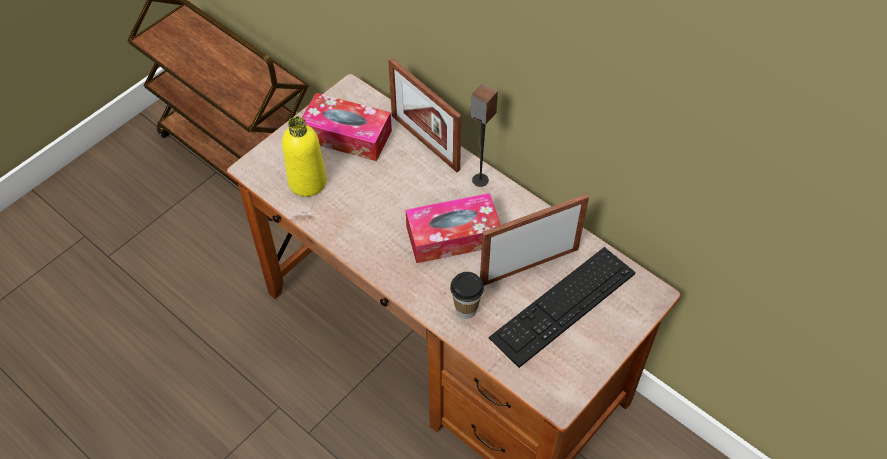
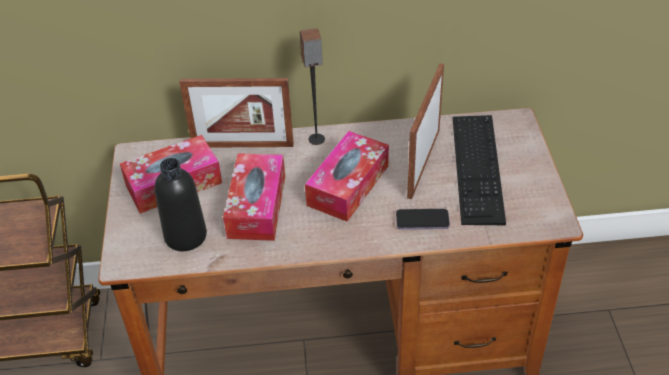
camera: 45 degrees left, 10 degrees down
(307, 182) = (185, 236): yellow bottle -> black bottle
(375, 199) = (257, 206): none -> tissue box
(466, 309) = (422, 220): cup -> phone

